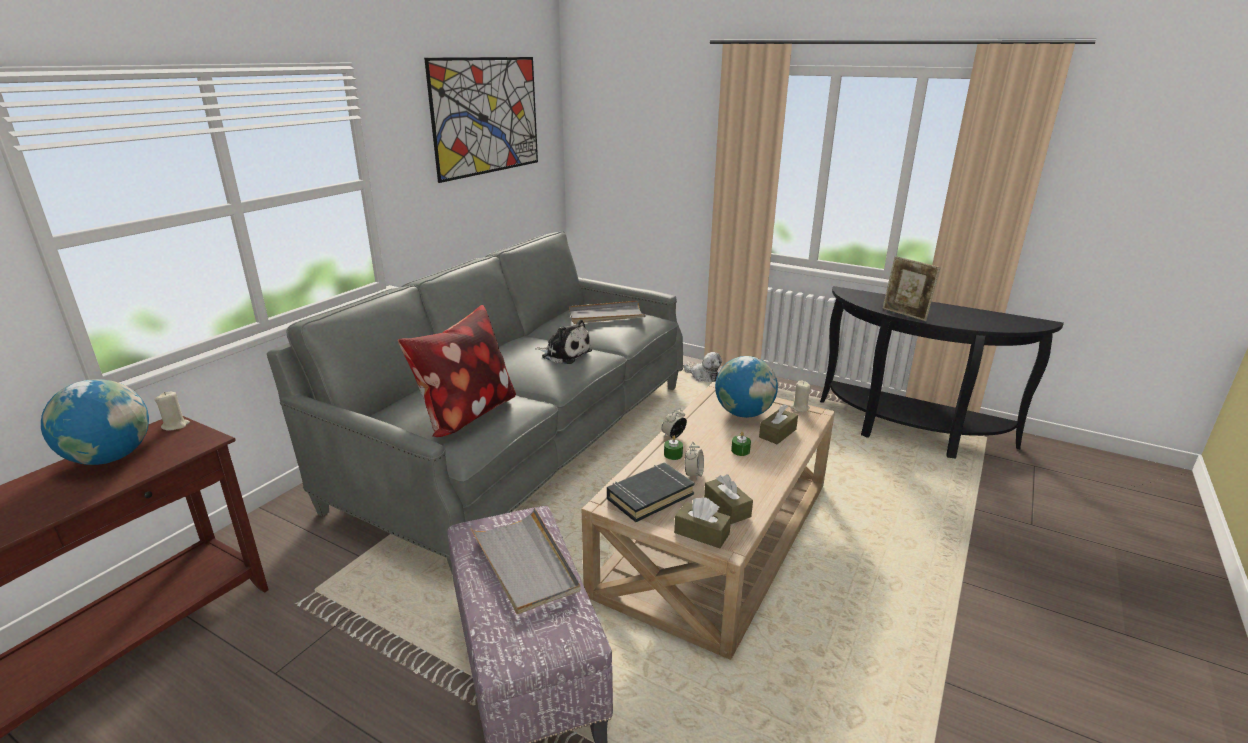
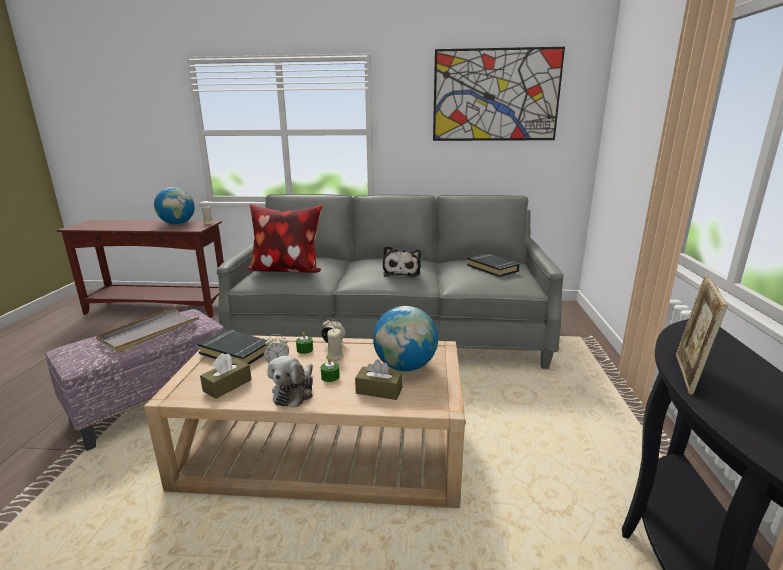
camera: 65 degrees right, 5 degrees down
(606, 315) = (492, 268): grey tray -> black book
(701, 533) = (188, 381): brown tissue box -> none
(703, 376) = (595, 378): plush toy -> plush toy (294, 392)
(799, 408) = (446, 394): beige candle -> beige candle (335, 356)

